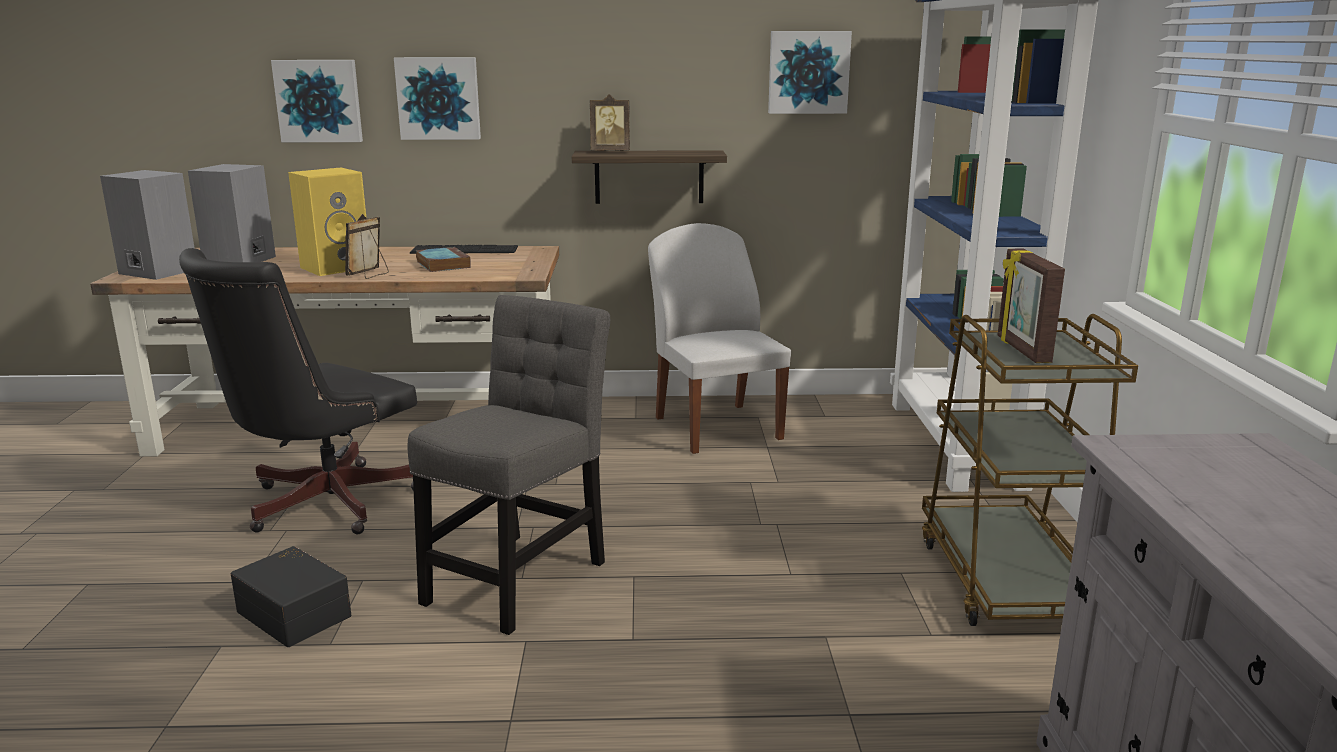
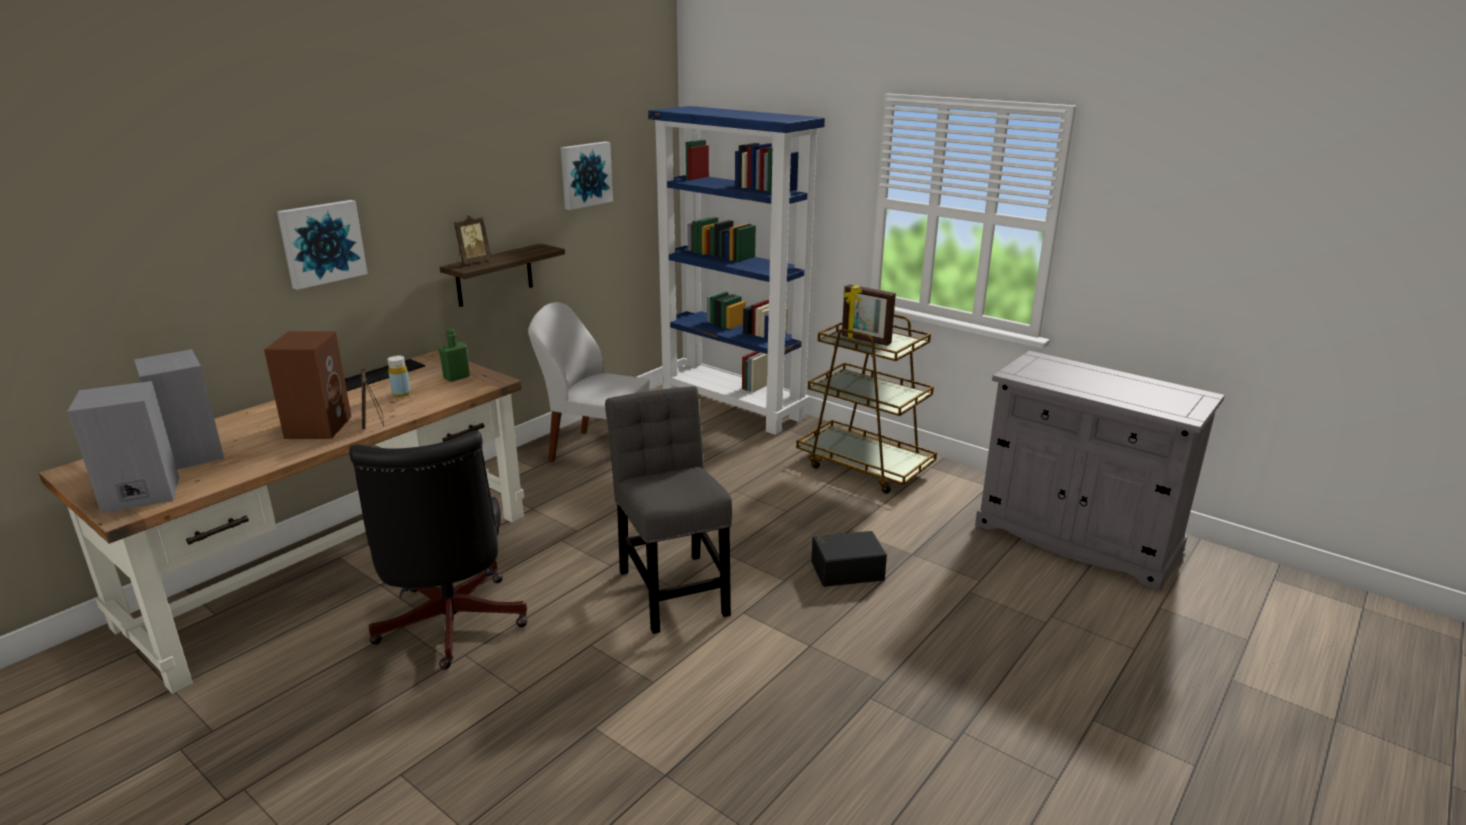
camera: 50 degrees left, 5 degrees up
(296, 612) = (594, 684): black storage box -> black storage box (846, 569)
(319, 101) = (201, 268): picture -> none
(336, 267) = (317, 426): yellow speaker -> brown speaker
(442, 264) = (401, 394): book -> yellow bottle
(509, 265) = (456, 377): none -> green bottle

